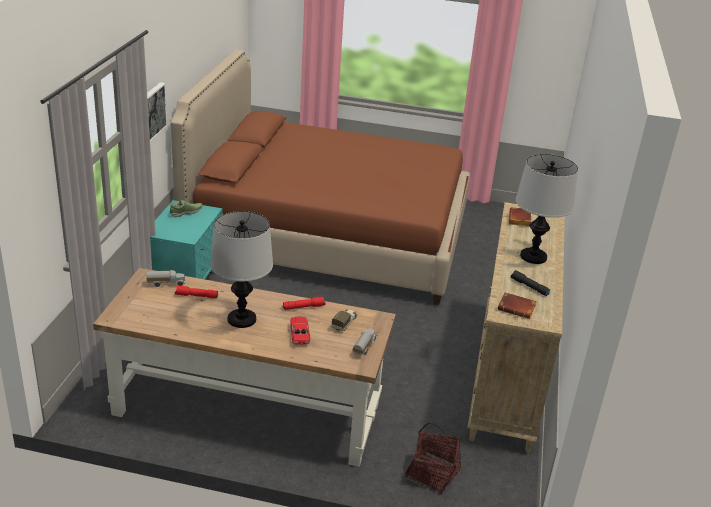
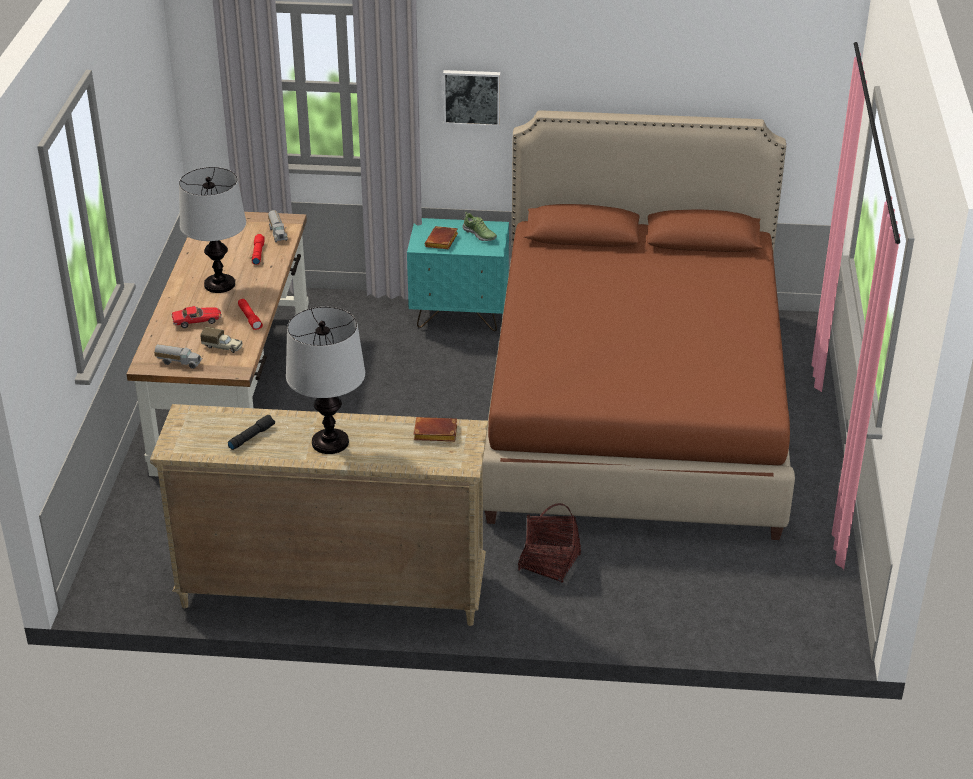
camera: 85 degrees right, 5 degrees up
(432, 474) = (140, 529): basket -> basket (549, 562)
(517, 308) = (200, 426): brown book -> brown book (442, 241)

